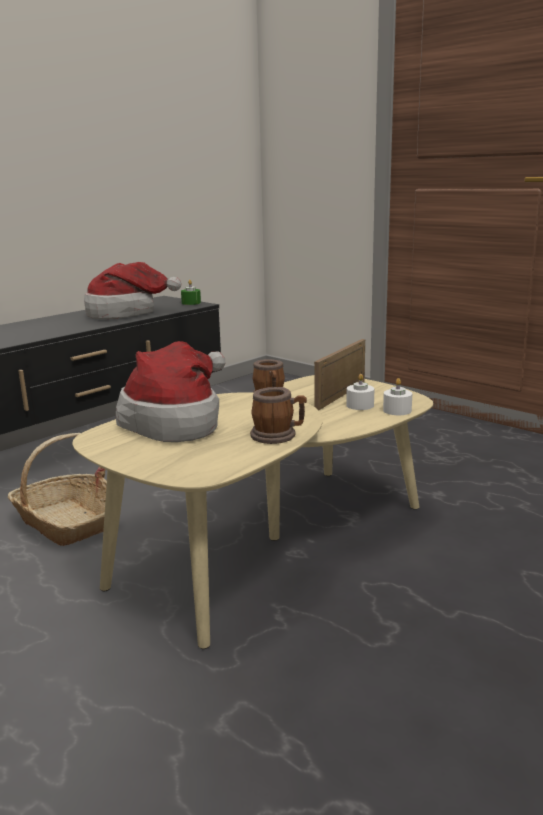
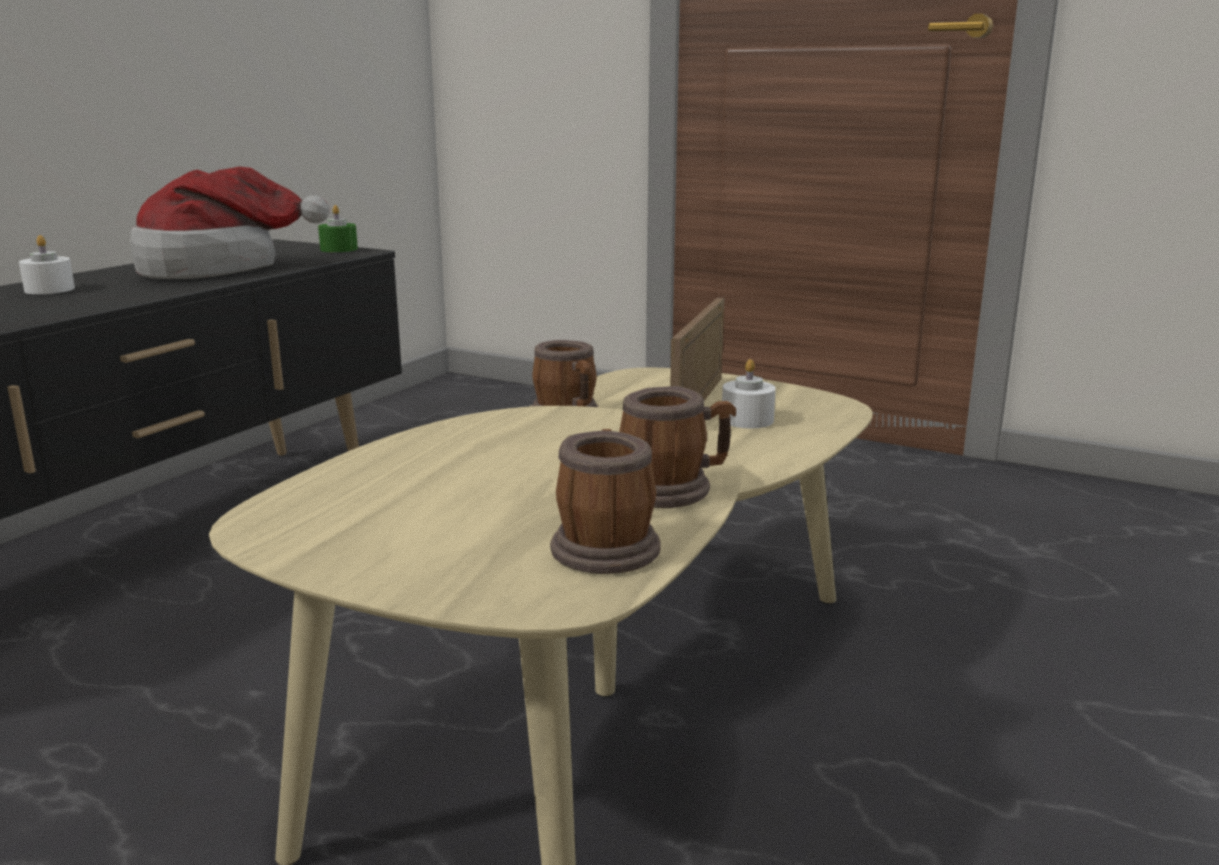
camera: 15 degrees left, 0 degrees up
(67, 522) = (152, 707): basket -> none
(177, 421) = (433, 473): hat -> none
(229, 456) = (605, 544): none -> mug
(397, 410) = (821, 425): white candle -> white candle (49, 289)

